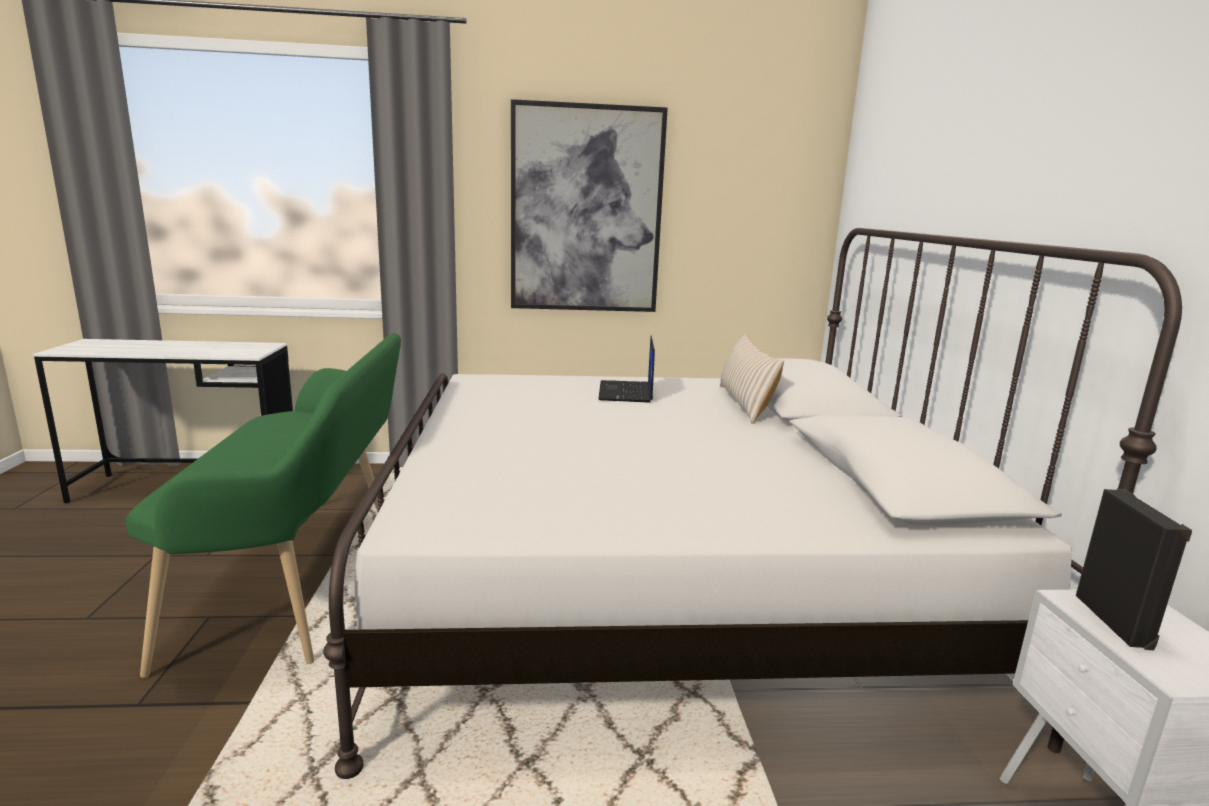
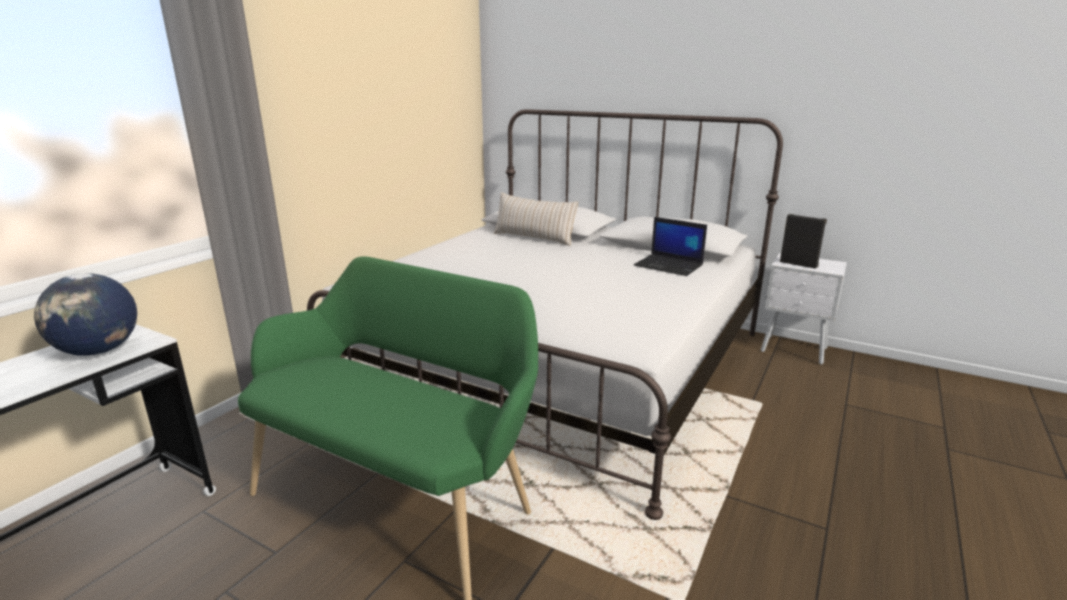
camera: 55 degrees left, 5 degrees up
(225, 350) = (99, 351): none -> globe
(586, 210) = (350, 115): picture -> none
(626, 392) = (470, 254): laptop -> laptop (669, 266)

